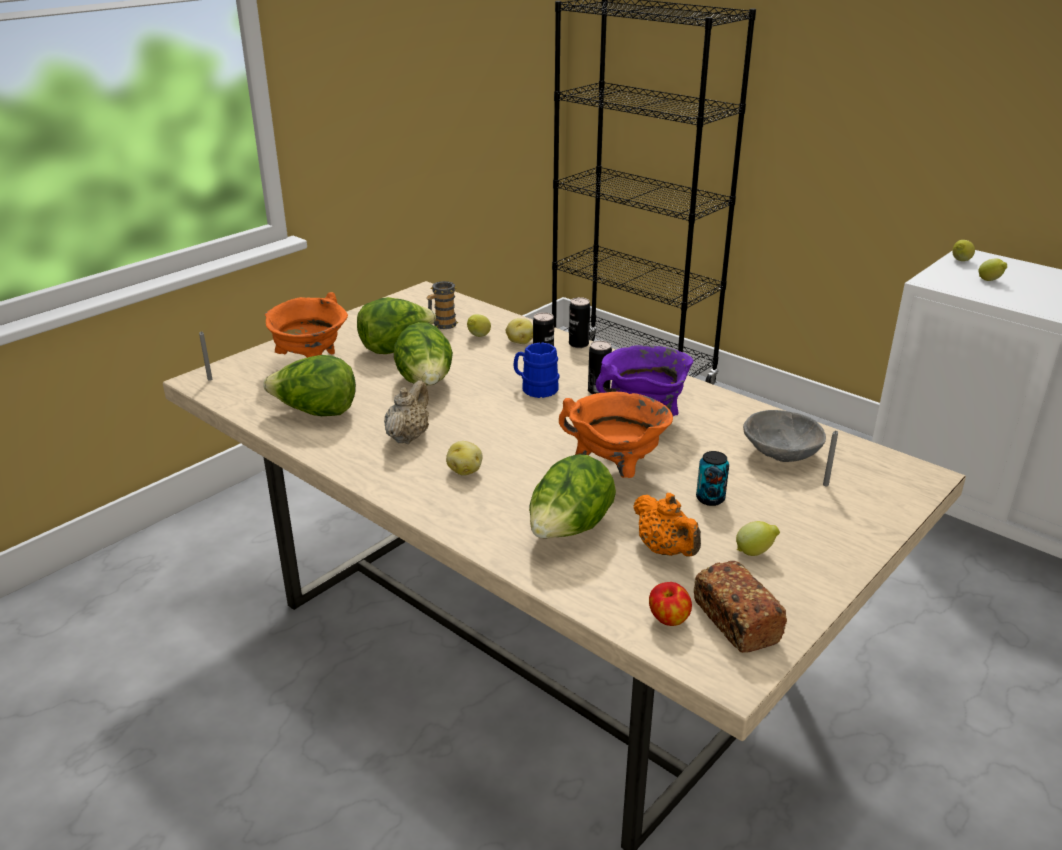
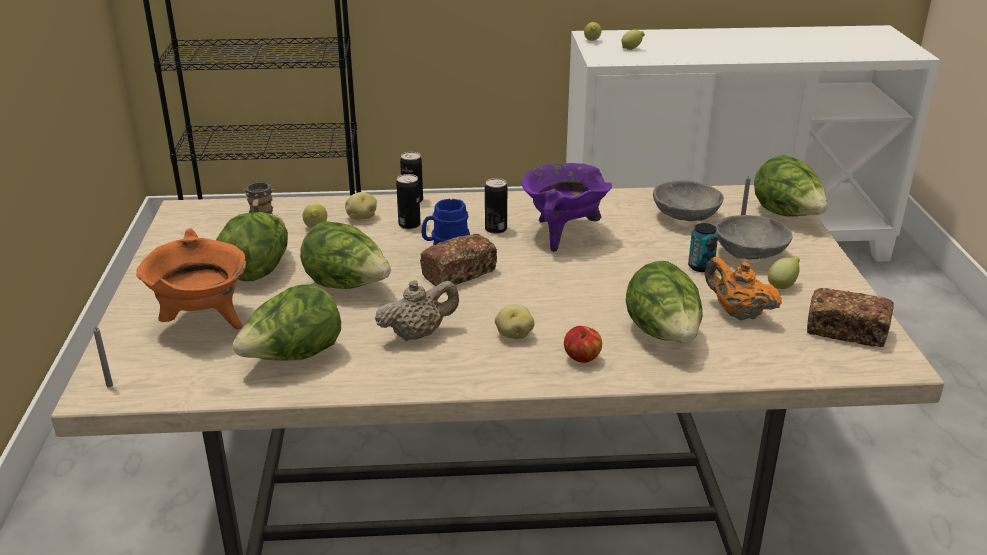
camera: 45 degrees left, 0 degrees up
(408, 436) = (418, 334): beige teapot -> beige teapot turned 90 degrees clockwise
(510, 410) = (459, 274): none -> bread
(615, 472) = (615, 280): orange cooking pot -> none
(665, 550) = (737, 313): orange teapot -> orange teapot turned 150 degrees counterclockwise
(668, 620) = (816, 353): apple -> apple (582, 359)
(778, 513) = (751, 255): none -> grey bowl
(893, 499) = (787, 215): none -> lettuce

